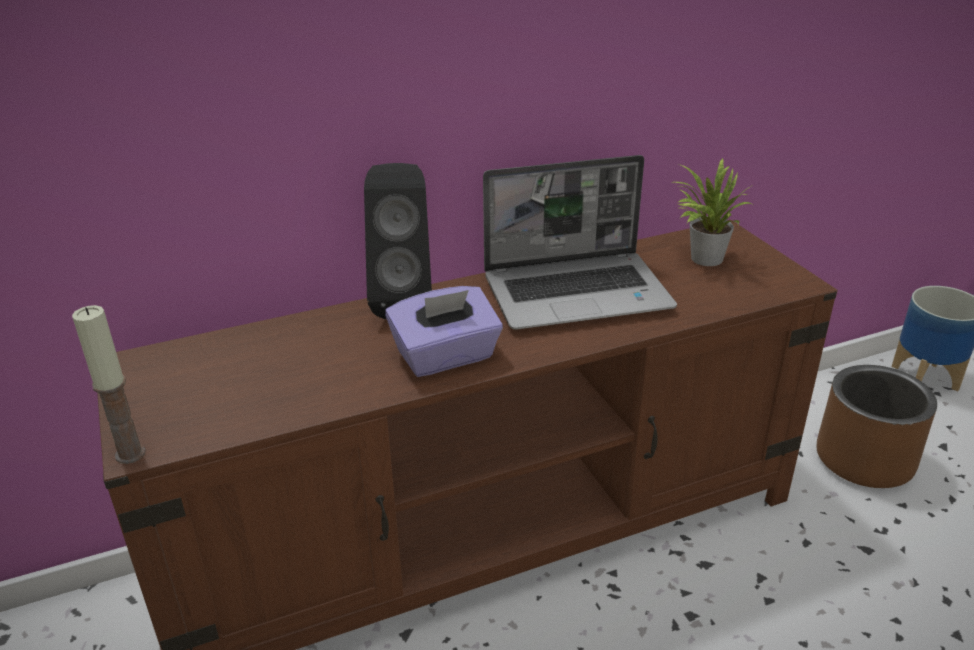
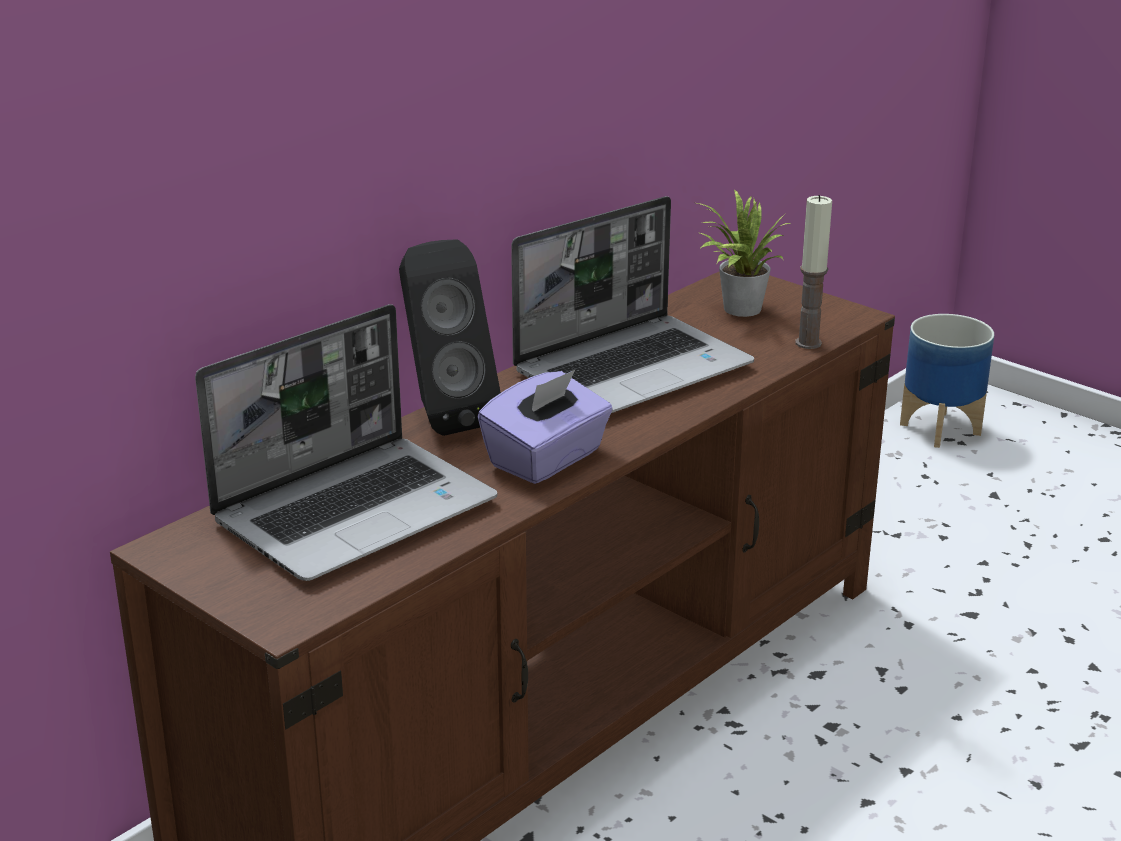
camera: 25 degrees left, 5 degrees down
(130, 454) = (280, 627): candle -> candle (808, 343)
(274, 366) = (357, 510): none -> laptop
(865, 460) = (923, 528): brown planter -> none

